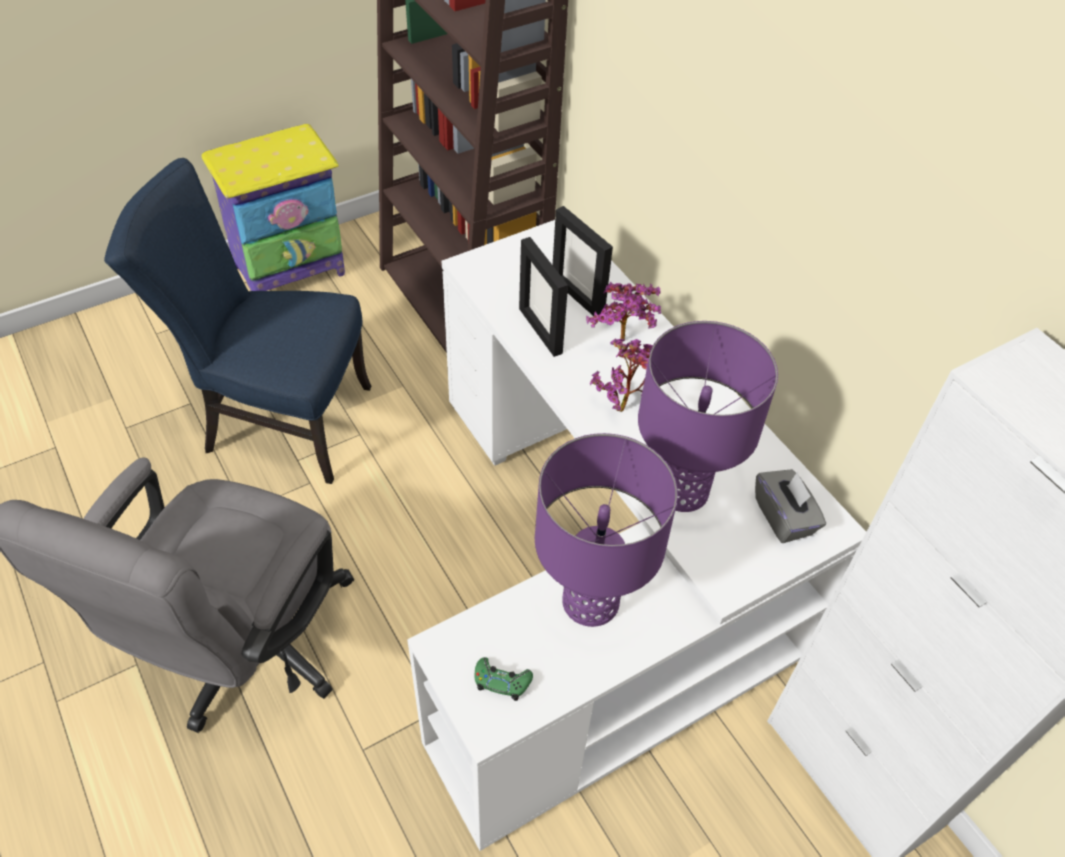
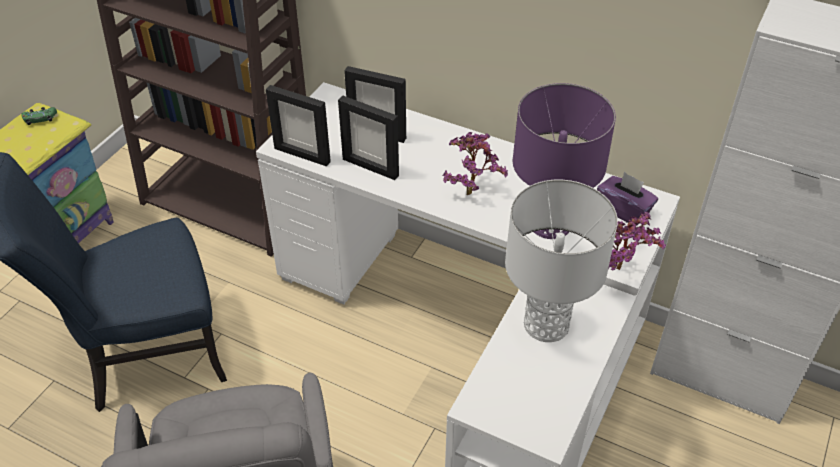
camera: 30 degrees left, 5 degrees down
(484, 285) = (303, 154): none -> picture frame
(502, 681) = (533, 405): green game controller -> green game controller (40, 119)
(591, 602) = (547, 325): purple table lamp -> white table lamp
(624, 343) = (434, 150): potted plant -> potted plant (622, 271)
(784, 517) = (624, 210): grey tissue box -> purple tissue box

